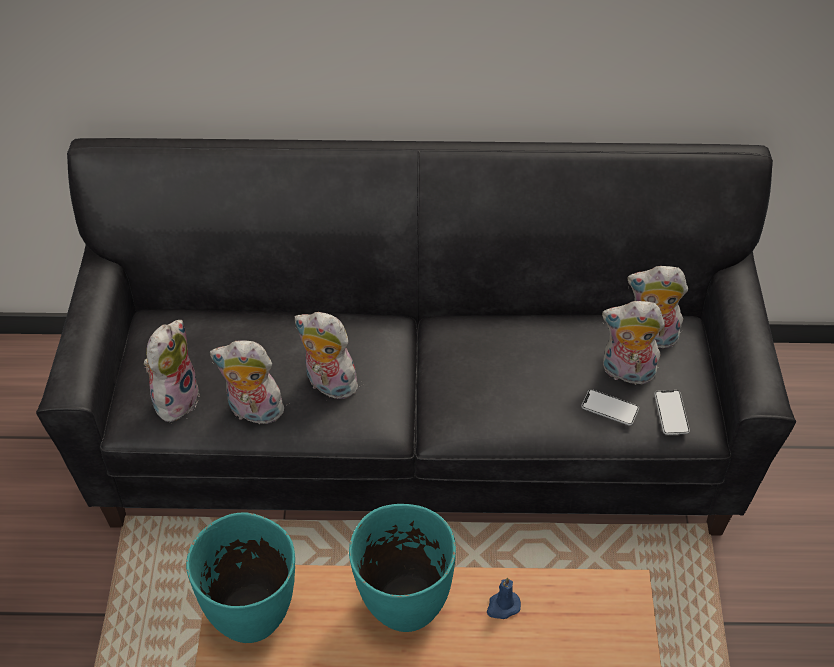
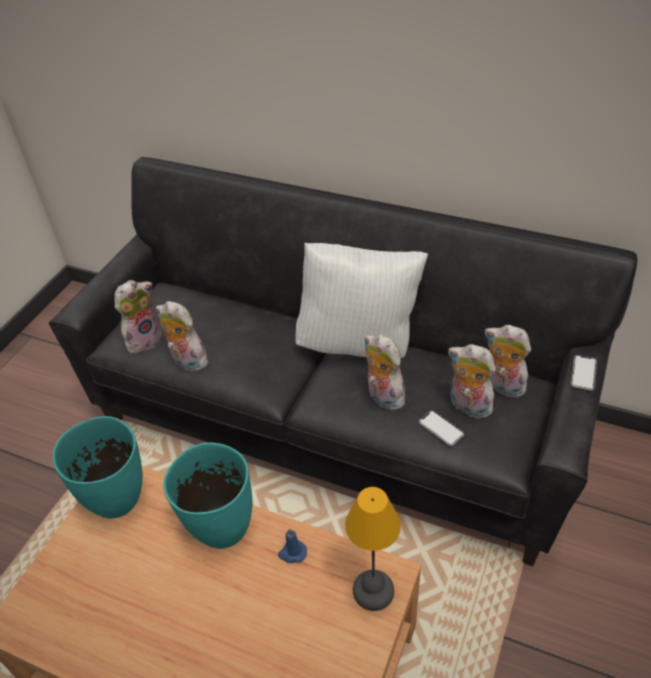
camera: 25 degrees right, 5 degrees down
(328, 384) = (246, 357): plush toy -> plush toy (382, 396)
(459, 327) = (359, 343): none -> white pillow
(611, 617) = (372, 591): none -> table lamp
(671, 413) = (489, 446): phone -> phone (583, 373)

